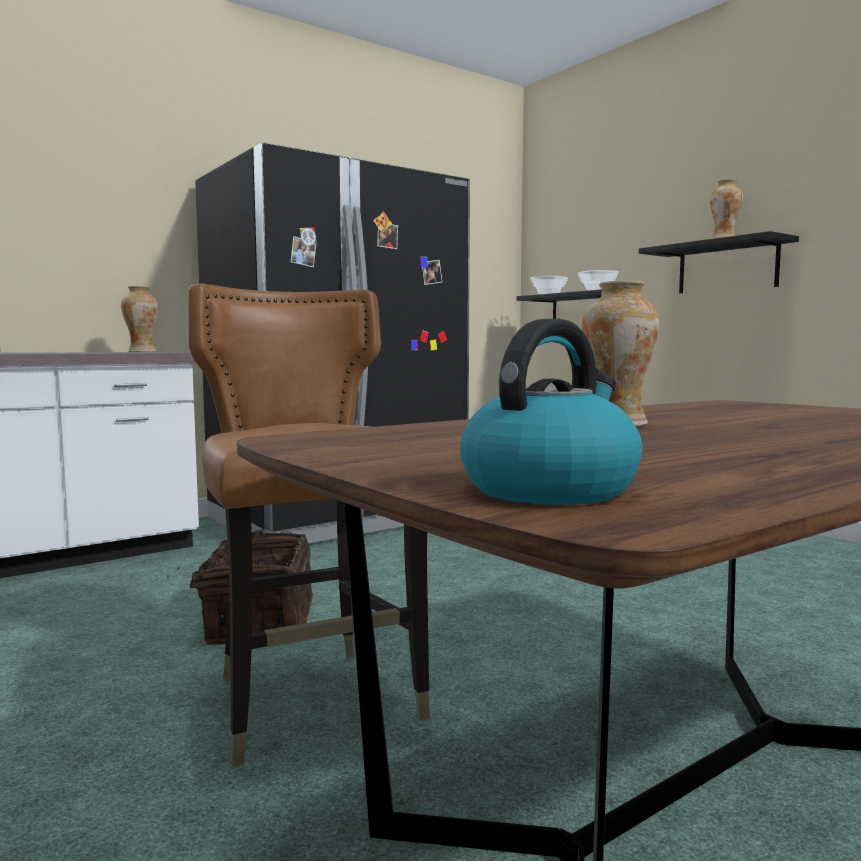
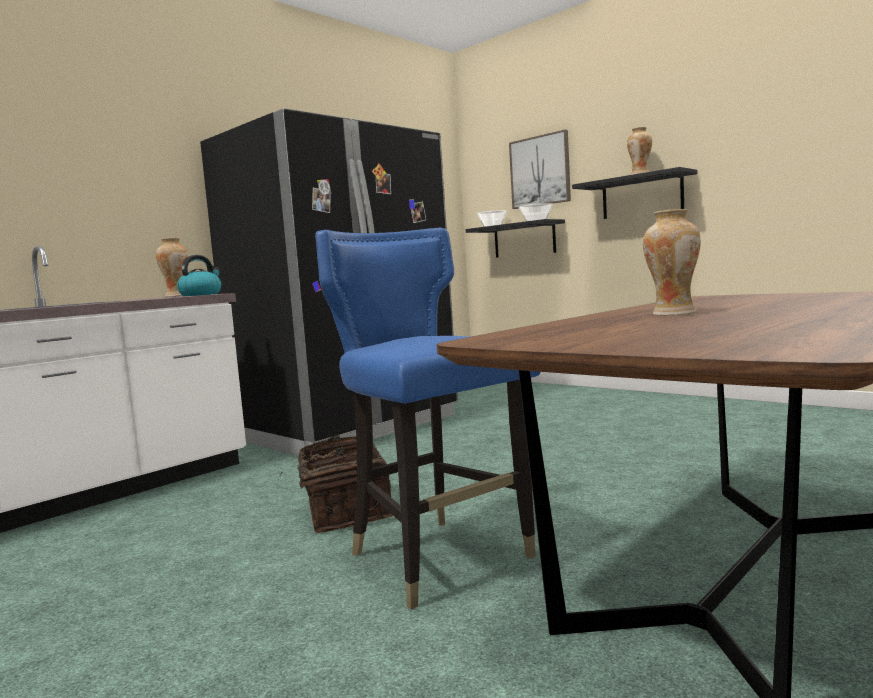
camera: 10 degrees left, 0 degrees up
(314, 703) = (439, 559): brown chair -> blue chair
(549, 489) = (748, 345): kettle -> kettle (201, 295)
(610, 230) = (540, 171): none -> picture

